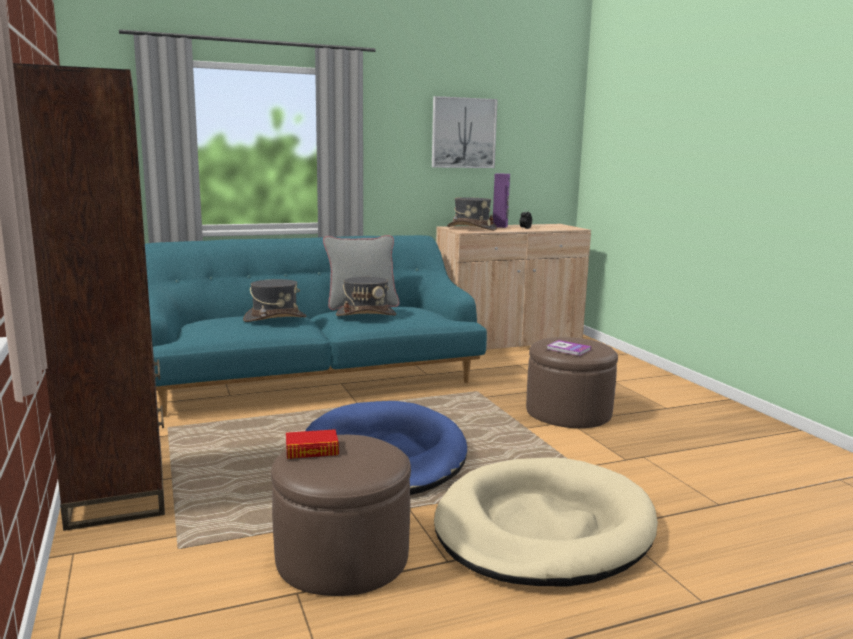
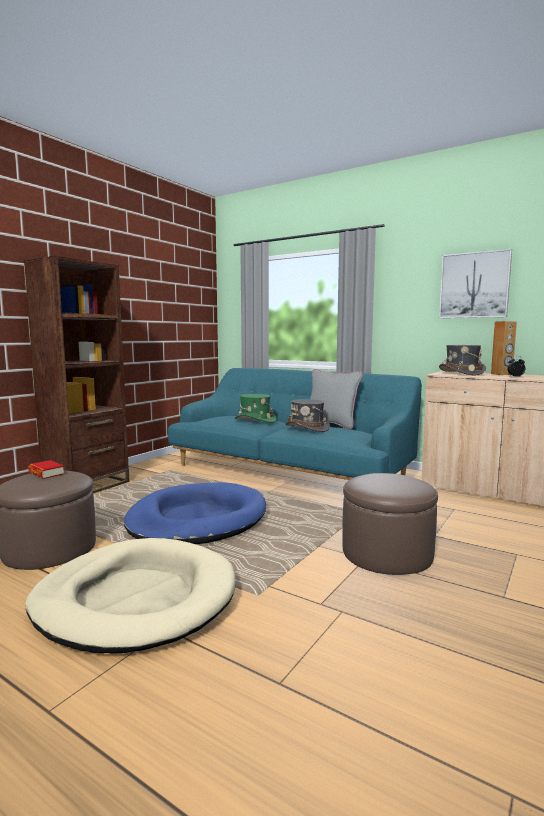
camera: 55 degrees right, 5 degrees down
(275, 318) = (255, 420): grey hat -> green hat
(500, 226) = (501, 374): purple speaker -> brown speaker
(568, 349) = (370, 483): book -> none

